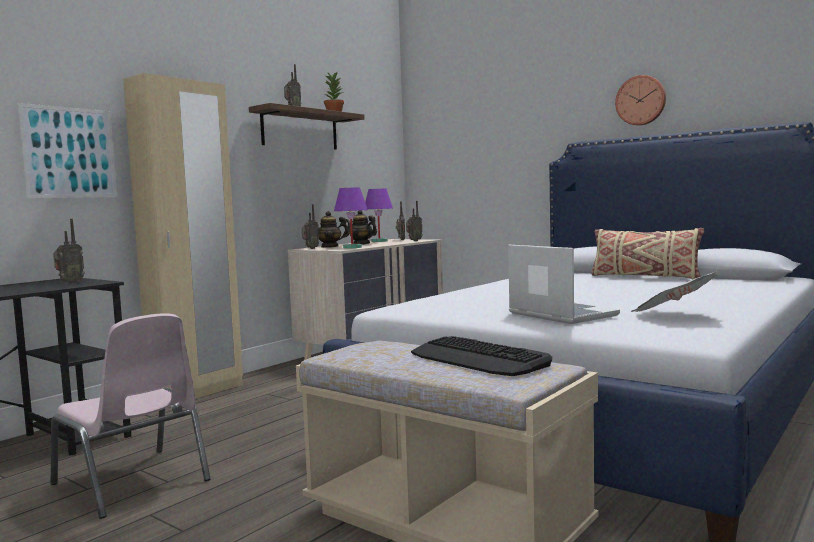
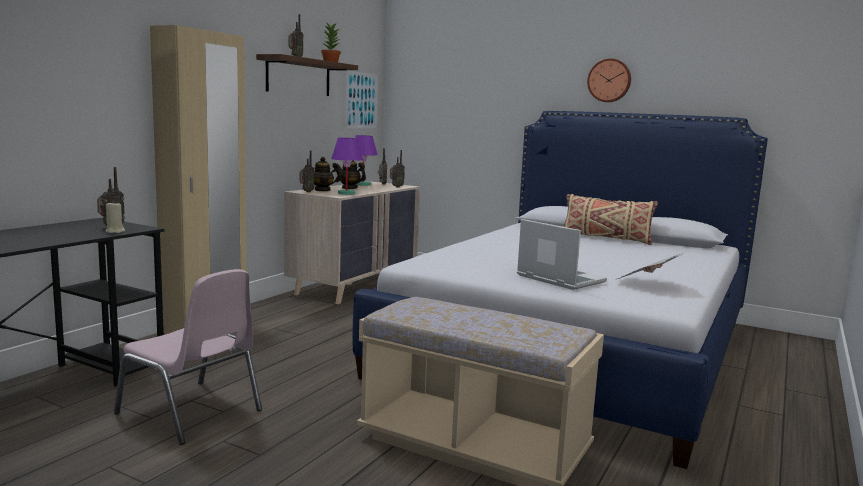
camera: 10 degrees left, 5 degrees up
(68, 285) = (115, 231): none -> beige candle
(69, 152) = (100, 97): picture -> picture (361, 100)
(478, 358) = (513, 320): keyboard -> none

